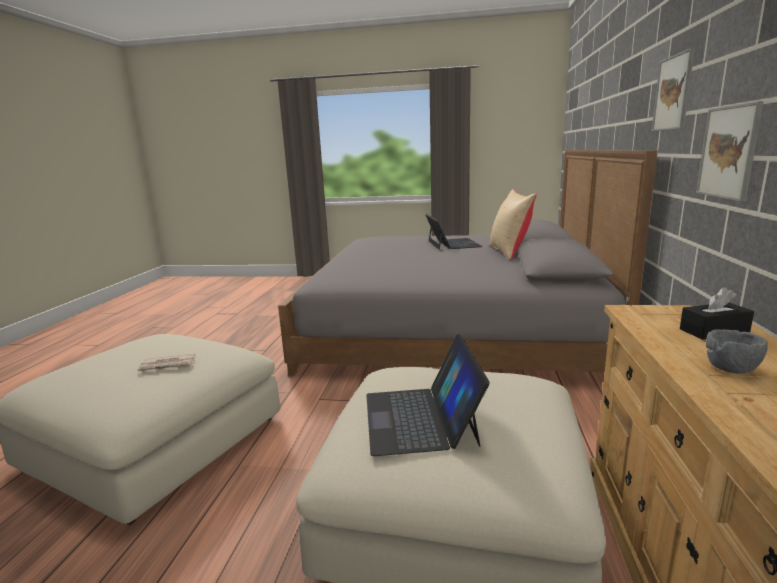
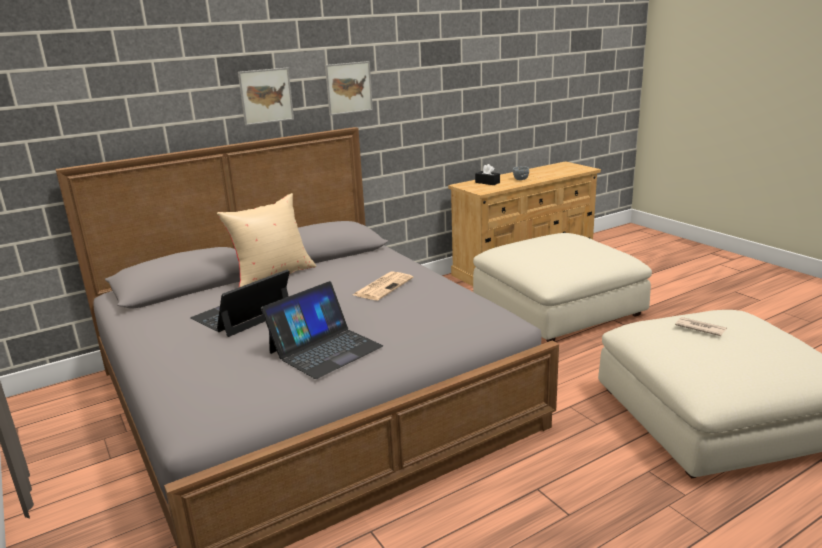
camera: 130 degrees left, 5 degrees up
(421, 418) = (578, 252): laptop -> laptop (325, 349)
(432, 267) = (383, 286): none -> newspaper
(728, 152) = (419, 117): picture -> picture (266, 96)

